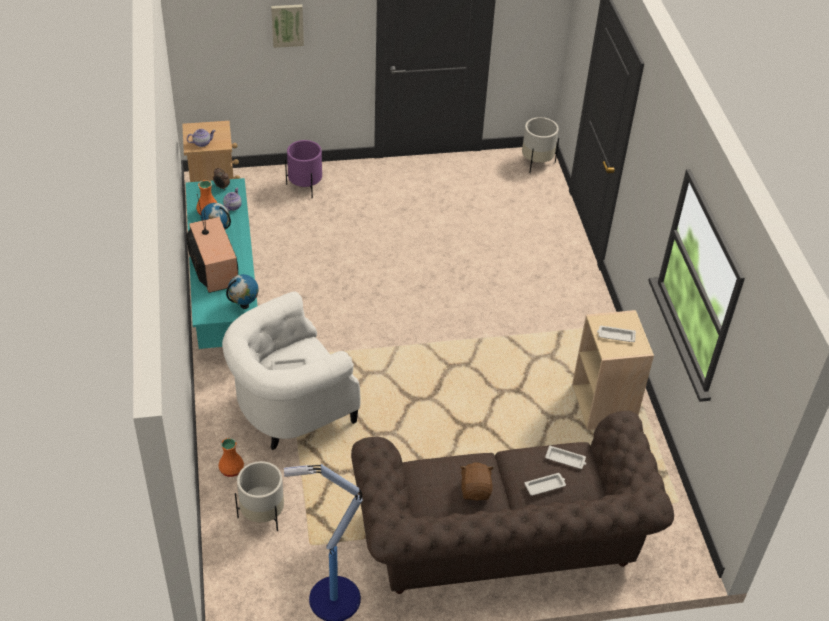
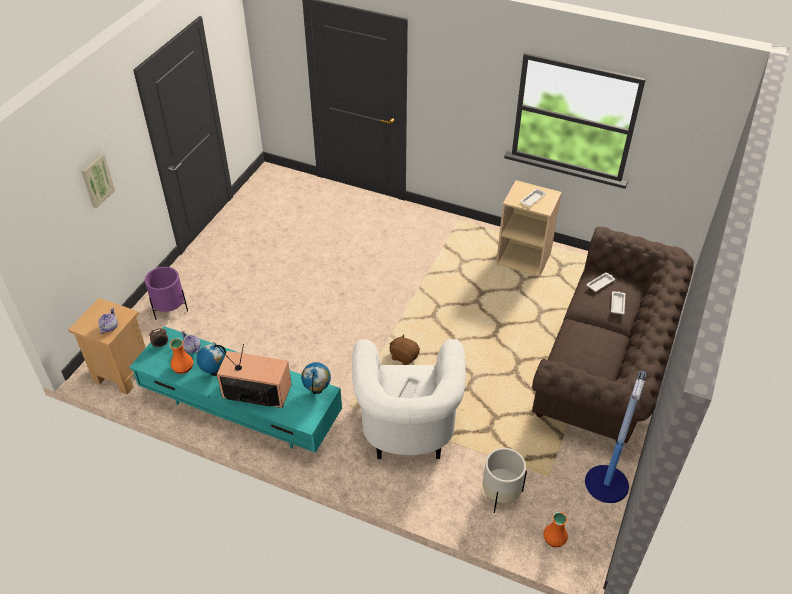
camera: 55 degrees left, 0 degrees up
(232, 469) = (441, 494): orange vase -> orange vase (554, 538)
(476, 490) = (600, 340): brown plush toy -> brown plush toy (404, 356)
(537, 162) = (274, 177): white planter -> none

